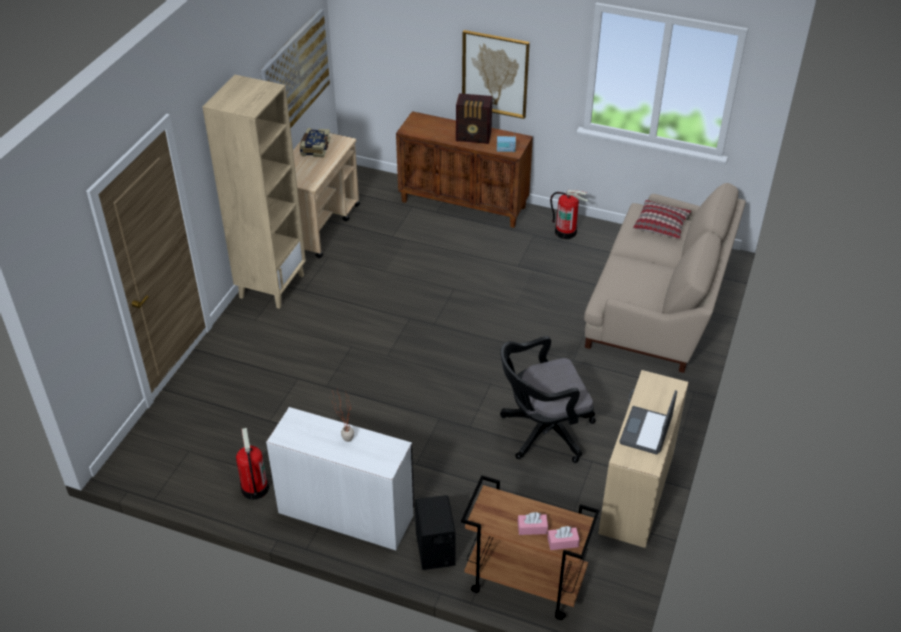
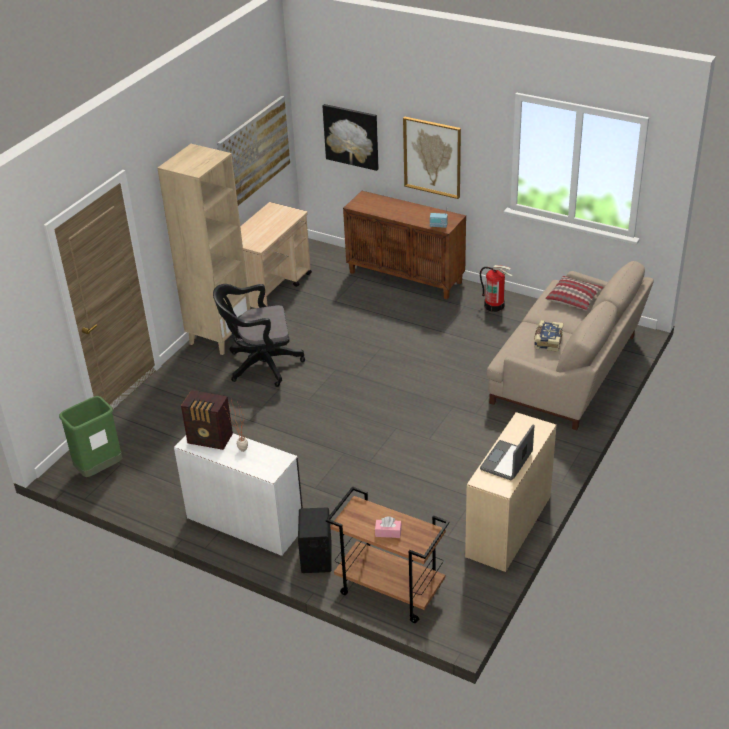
camera: 10 degrees right, 5 degrees down
(165, 460) = (100, 469): none -> green trash can
(254, 488) = (170, 497): fire extinguisher -> none
(314, 148) = (269, 217): book -> book (547, 341)
(400, 52) = (351, 136): none -> picture
(474, 137) = (412, 214): radio -> radio (210, 439)
(542, 432) = (433, 470): black office chair -> black office chair (260, 365)
(562, 542) = (412, 545): pink tissue box -> none

